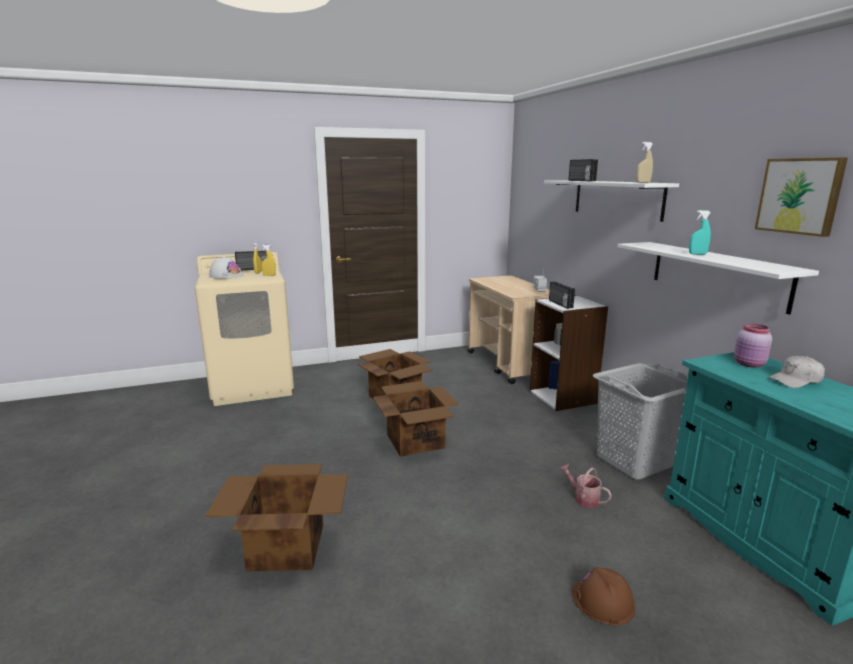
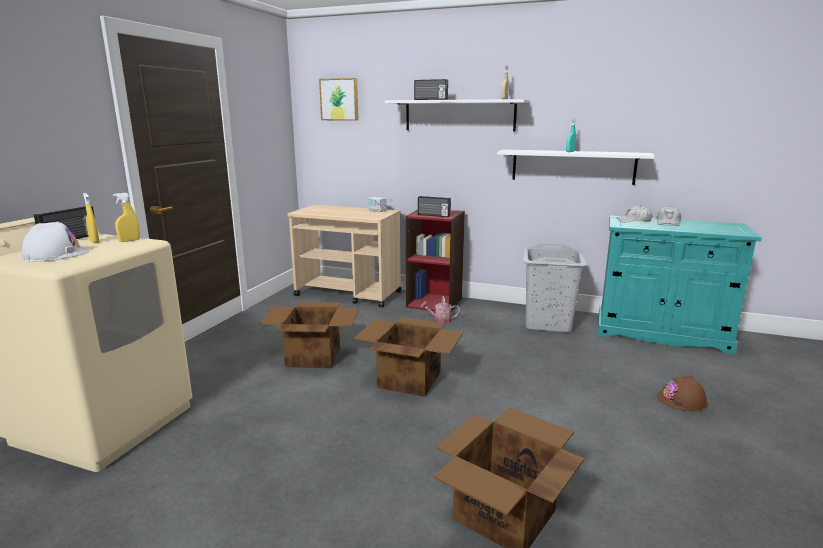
camera: 50 degrees left, 0 degrees up
(563, 397) = (434, 302): white bookcase -> red bookcase
(583, 498) = (571, 356): watering can -> watering can (440, 320)
(749, 364) = (634, 221): pink jar -> white cap
(800, 196) = (633, 105): picture -> picture (340, 99)

